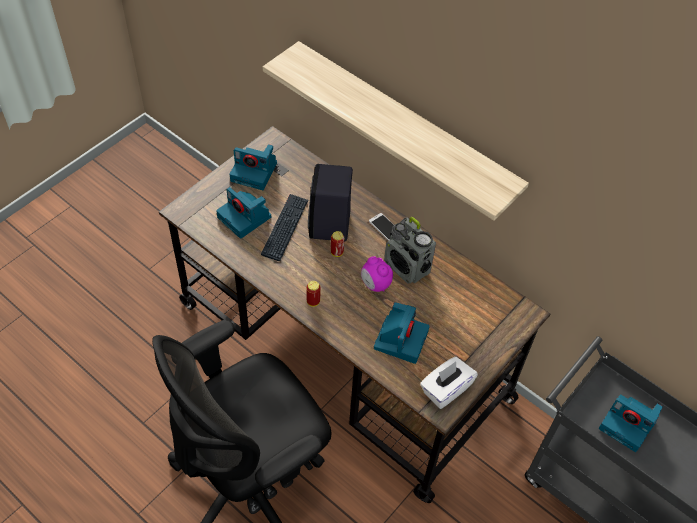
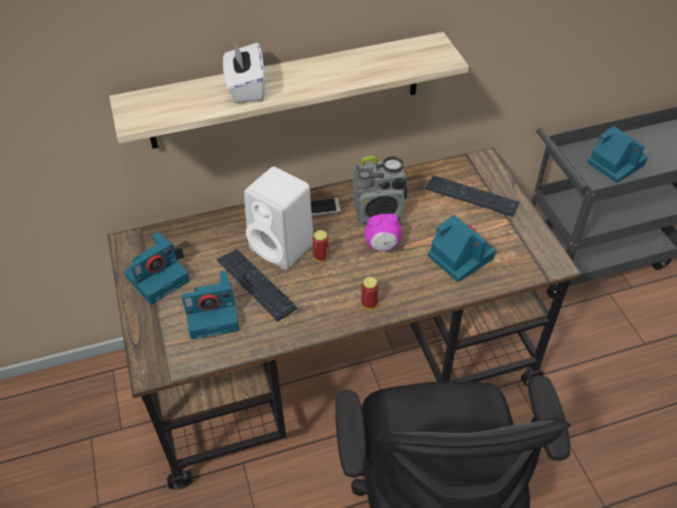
camera: 55 degrees left, 5 degrees down
(330, 226) = (284, 247): black speaker -> white speaker
(445, 389) = (534, 250): white tissue box -> white tissue box (246, 88)
(474, 321) = (471, 197): none -> keyboard
(628, 424) = (614, 163): camera -> camera turned 105 degrees counterclockwise

